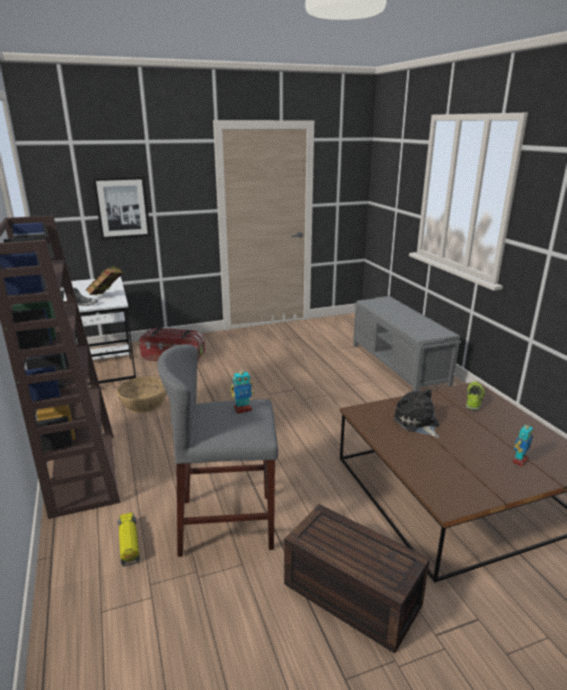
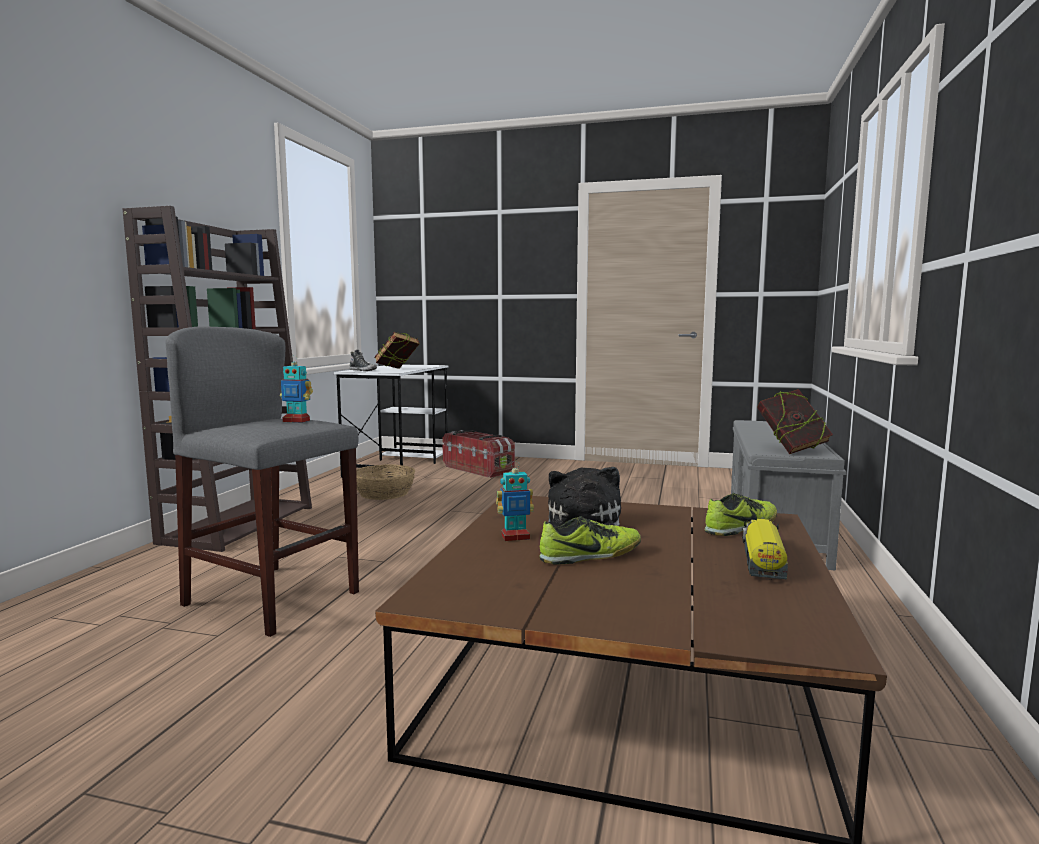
camera: 35 degrees right, 15 degrees down
(122, 208) = (464, 287): picture -> none
(129, 543) = (168, 581): toy truck -> toy truck (762, 560)
(349, 595) = (258, 715): brown storage box -> none
(430, 331) = (792, 450): none -> book
(456, 445) = (591, 556): none -> shoe
(519, 461) = (671, 598): toy robot -> toy robot (515, 537)

